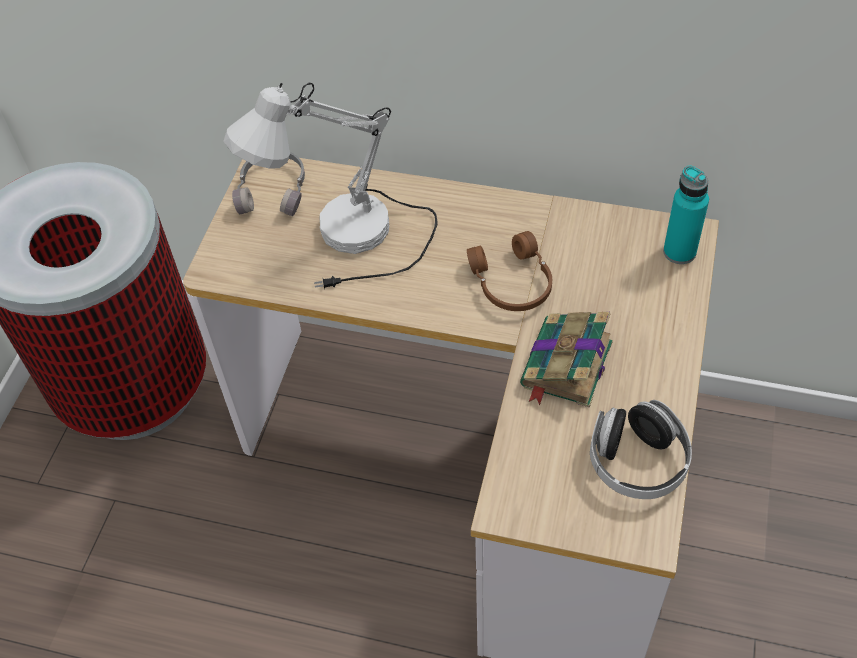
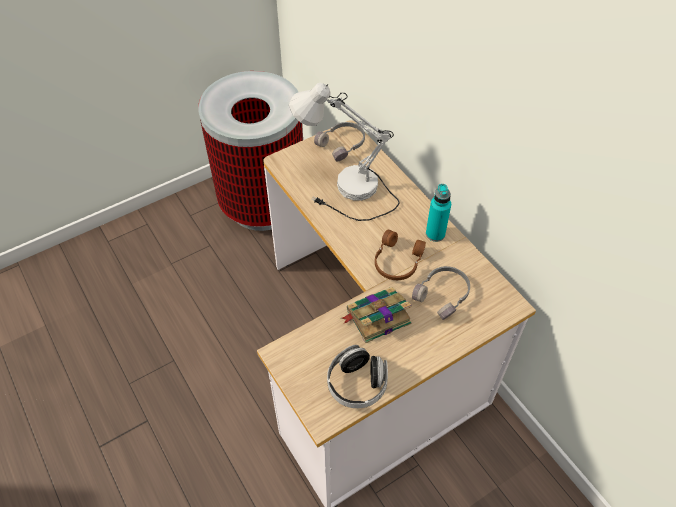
camera: 40 degrees right, 0 degrees up
(608, 280) = (443, 295): none -> grey headphones
(679, 252) = (495, 309): turquoise bottle -> turquoise bottle (435, 234)

